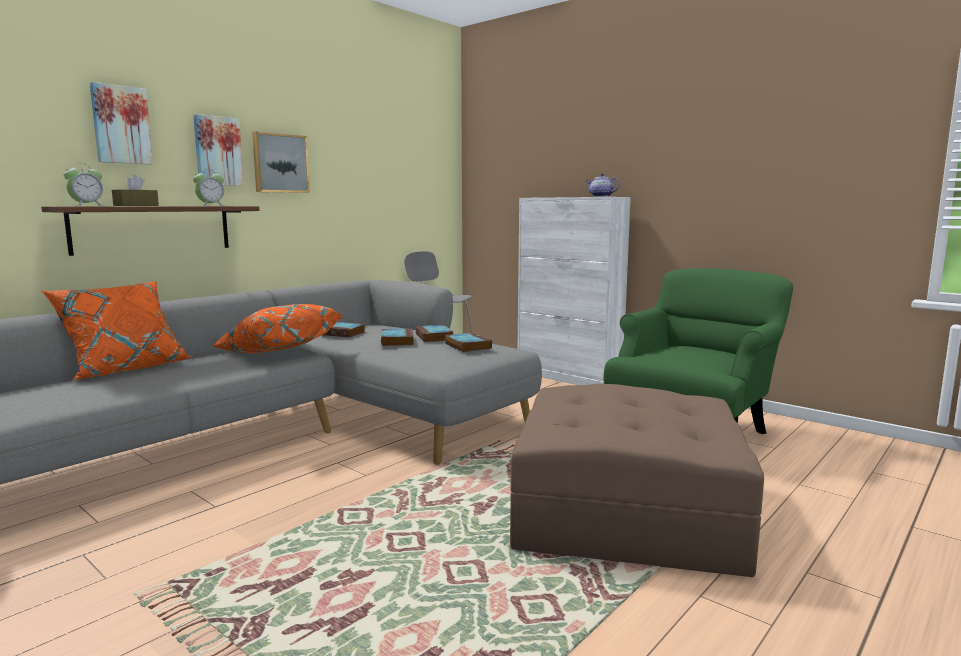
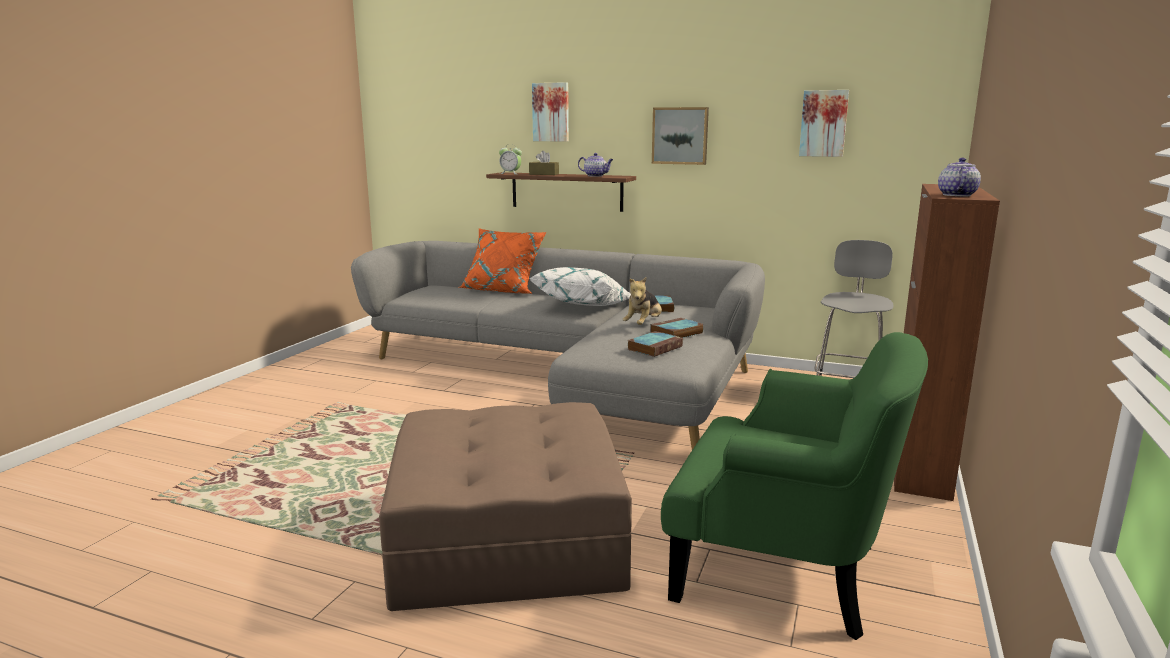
camera: 70 degrees right, 5 degrees up
(211, 205) = (596, 176): alarm clock -> teapot
(217, 151) = (621, 127): picture -> picture (823, 123)
(278, 352) = (584, 306): orange pillow -> white pillow
(396, 341) = (643, 325): book -> plush toy
(568, 378) = (918, 460): white cabinet -> brown cabinet

